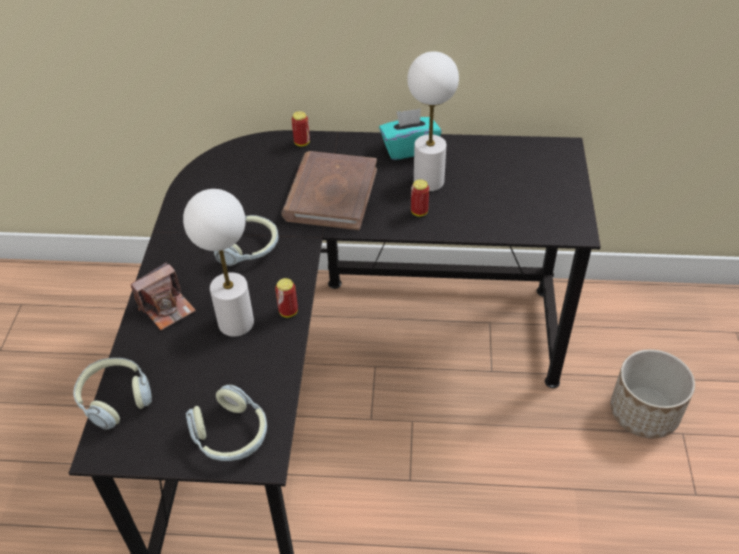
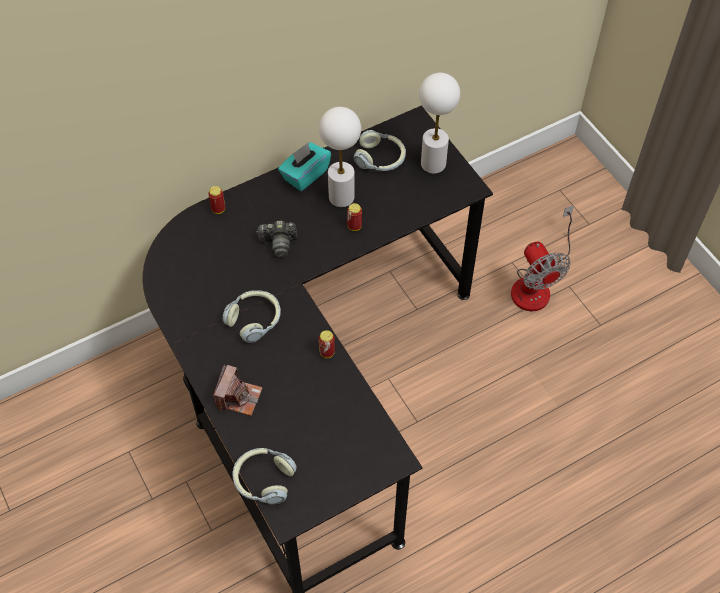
camera: 35 degrees left, 10 degrees up
(231, 435) = (363, 457): headphones -> headphones (380, 159)
(236, 322) = (297, 380): white table lamp -> white table lamp (433, 163)
(330, 194) = (279, 244): brown book -> camera
(644, 412) = (536, 283): planter -> fan

